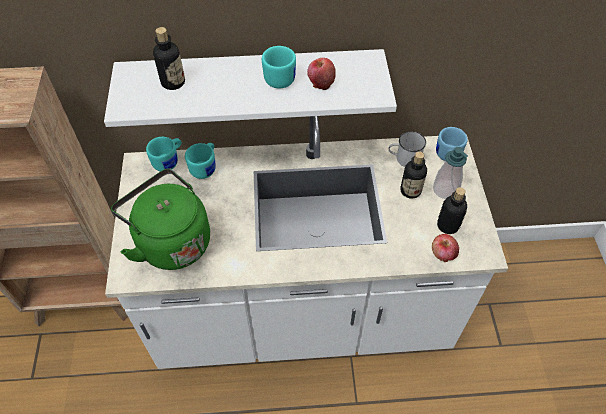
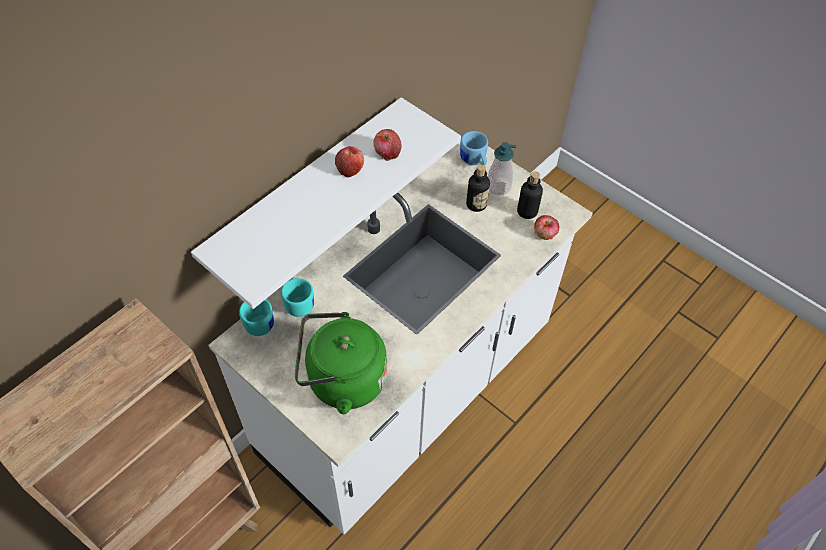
camera: 45 degrees left, 0 degrees up
(173, 82) = (269, 232): bottle -> none
(279, 76) = (350, 169): turquoise mug -> apple
(404, 158) = (446, 183): white mug -> none

